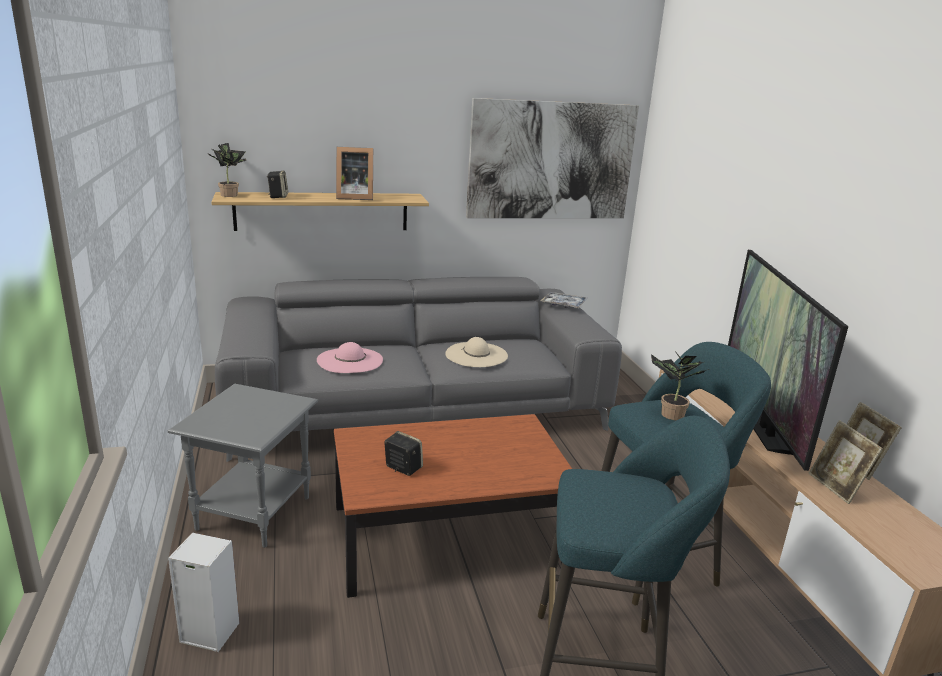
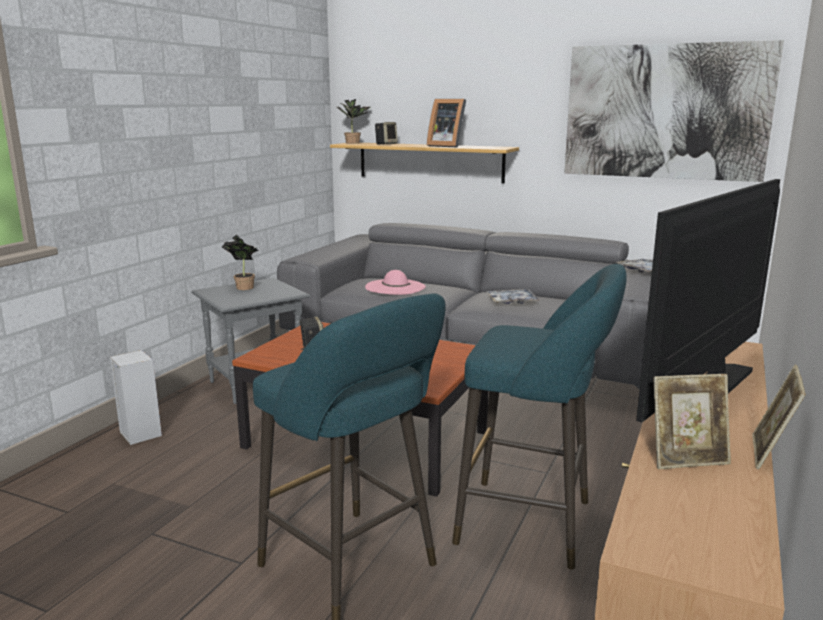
camera: 40 degrees right, 5 degrees down
(476, 355) = (512, 302): beige hat -> tray
(669, 415) = (531, 336): potted plant -> potted plant (243, 287)
(836, 487) = (687, 459): picture frame -> picture frame turned 120 degrees counterclockwise

